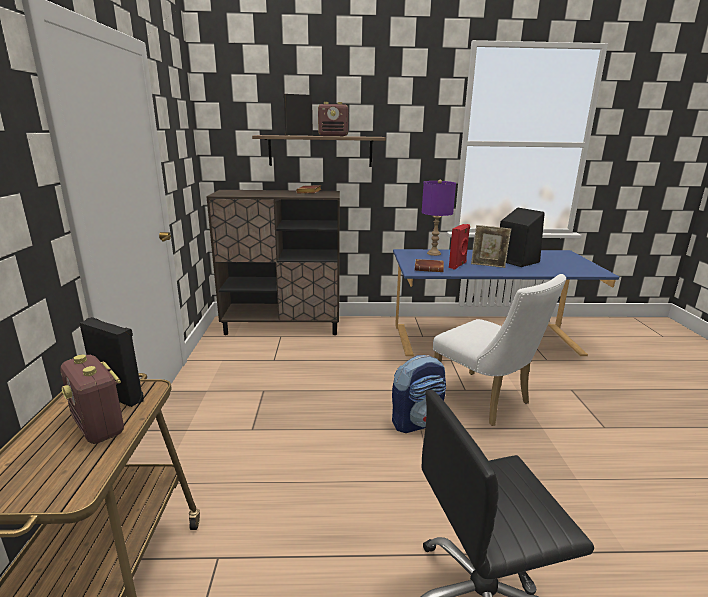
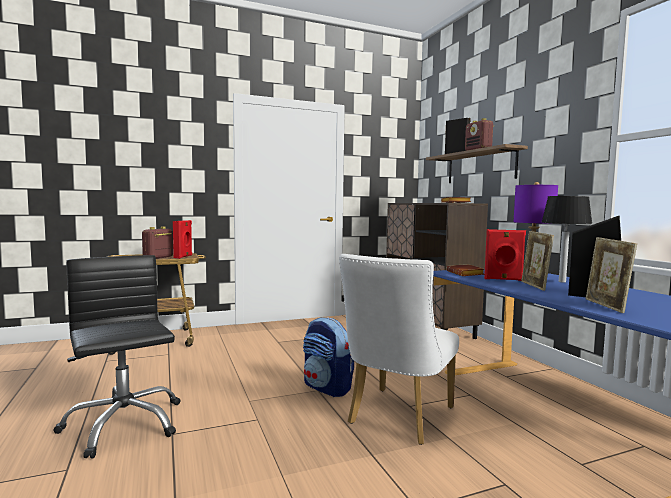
camera: 70 degrees right, 15 degrees down
(120, 395) = (183, 257): black speaker -> red speaker
(470, 255) = (562, 281): none -> table lamp
(554, 269) = (606, 306): none -> picture frame

